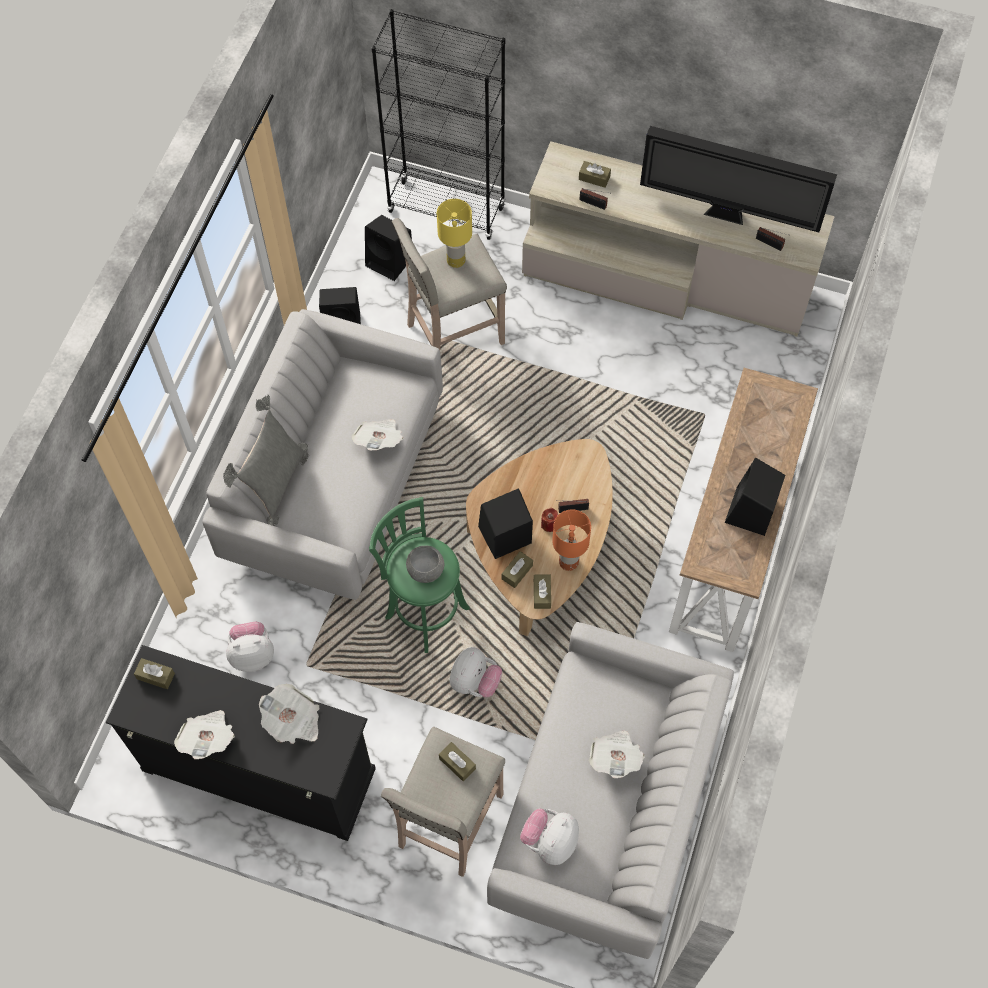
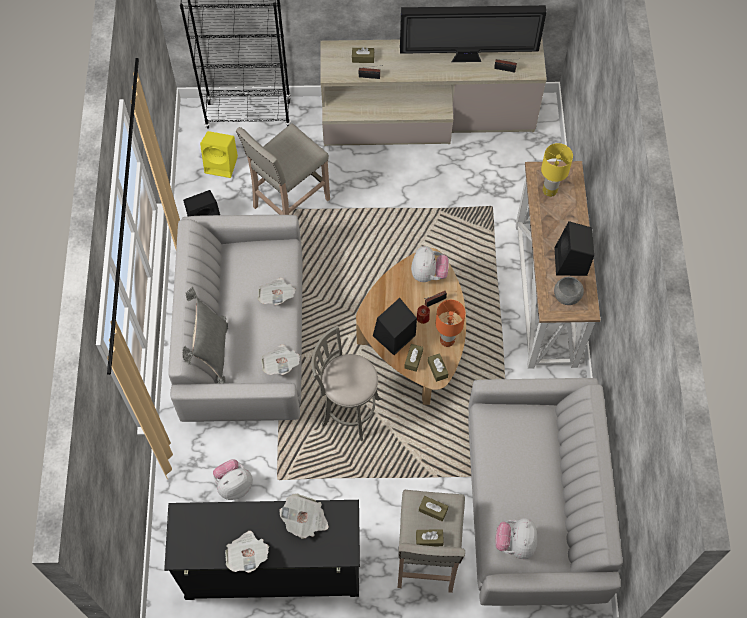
camera: 20 degrees left, 0 degrees up
(155, 676) = (189, 522): brown tissue box -> brown tissue box (429, 539)
(390, 261) = (222, 164): black speaker -> yellow speaker
(424, 610) = (348, 410): green stool -> grey stool
(426, 570) = (353, 379): grey bowl -> grey bowl (567, 296)
(456, 260) = (285, 146): yellow table lamp -> yellow table lamp (549, 190)
(474, 682) = (405, 450): plush toy -> plush toy (428, 273)
(615, 757) = (537, 468): newspaper -> newspaper (281, 364)

